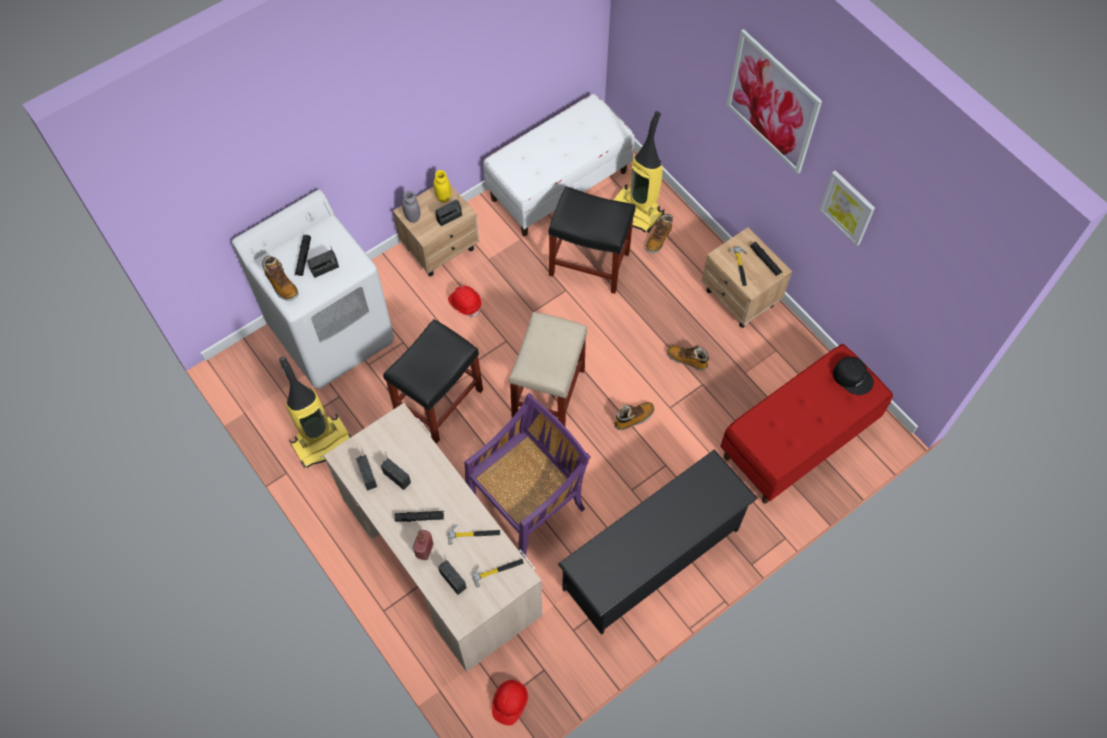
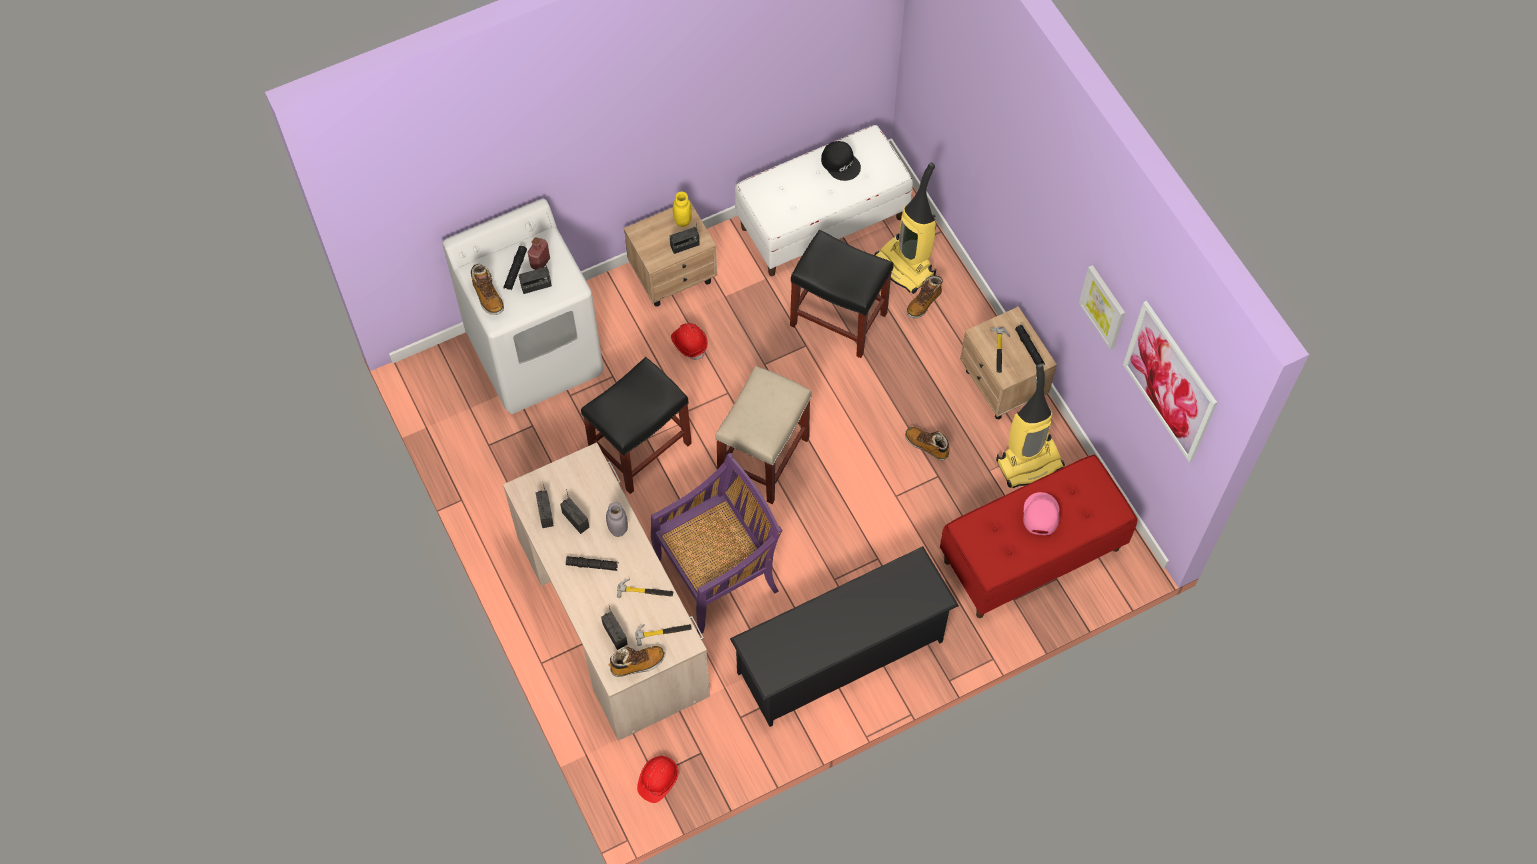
camera: 10 degrees right, 0 degrees up
(322, 441) = (505, 472): vacuum cleaner -> vacuum cleaner (1029, 462)
(412, 217) = (644, 238): grey jar -> grey jar (618, 528)
(424, 550) = (591, 599): red bottle -> red bottle (540, 262)
(633, 418) = (853, 501): boot -> boot (637, 664)
(772, 102) = (1040, 180): picture -> picture (1169, 381)
(809, 404) = (1040, 514): none -> pink cap
(853, 377) = (1096, 492): black cap -> black cap (841, 163)

